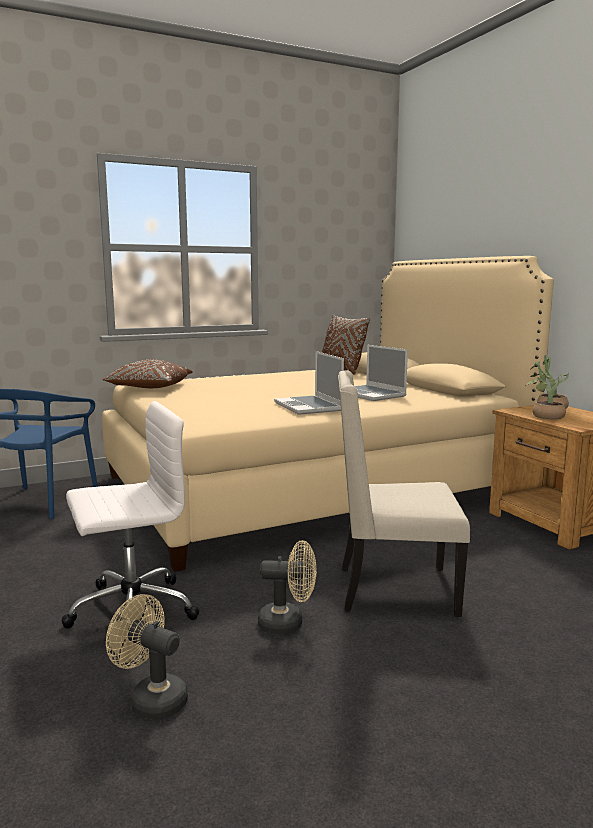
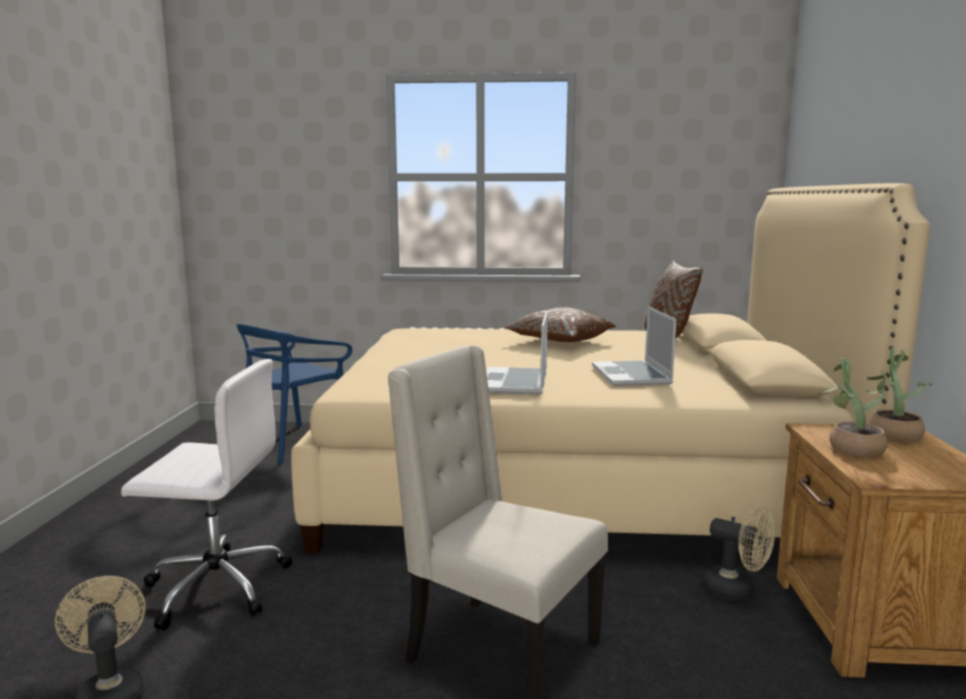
camera: 30 degrees right, 0 degrees up
(150, 388) = (404, 337): brown pillow -> brown pillow (560, 342)
(288, 623) = (331, 655): beige fan -> beige fan (736, 591)

